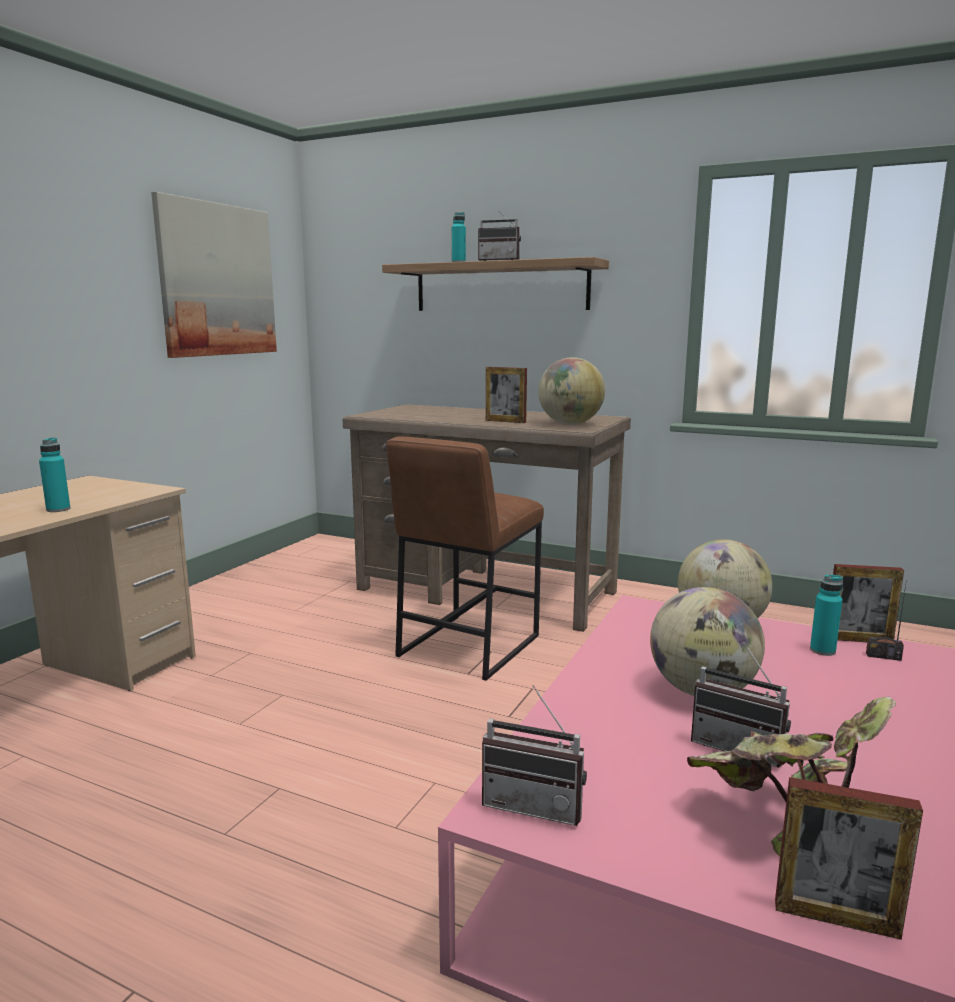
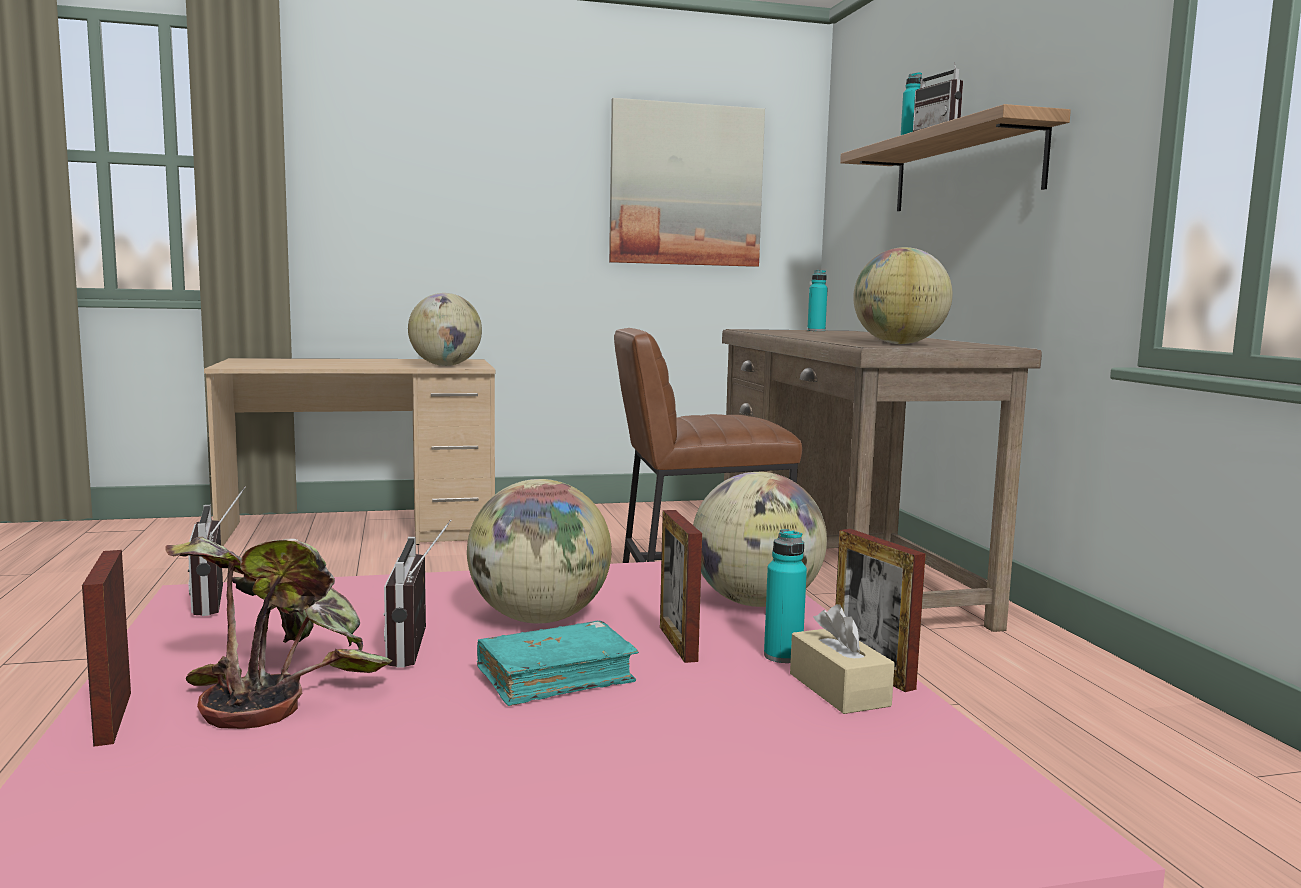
camera: 50 degrees right, 5 degrees down
(58, 509) = (382, 365): turquoise bottle -> turquoise bottle (816, 330)
(118, 494) = (445, 365): none -> globe
(505, 421) = (843, 338): picture frame -> picture frame (678, 643)
(828, 720) = (556, 678): none -> turquoise book
(883, 656) = (838, 689): radio -> beige tissue box

